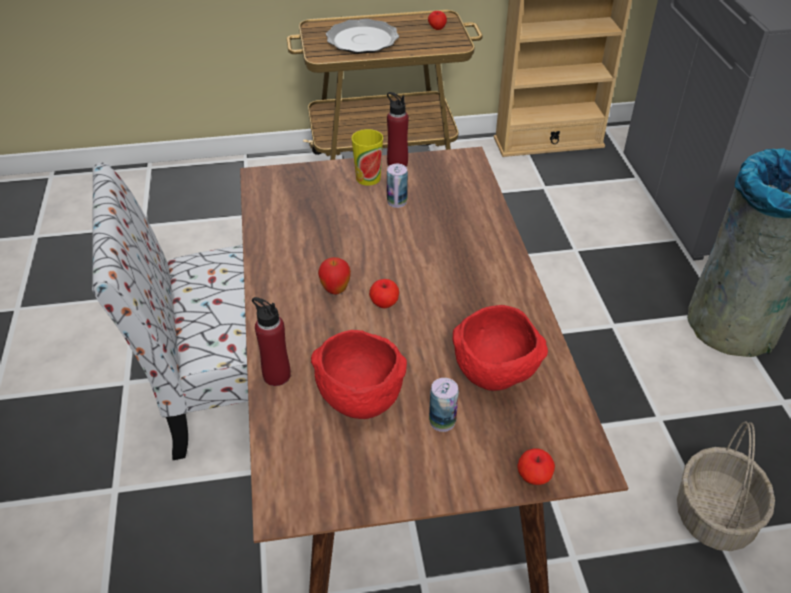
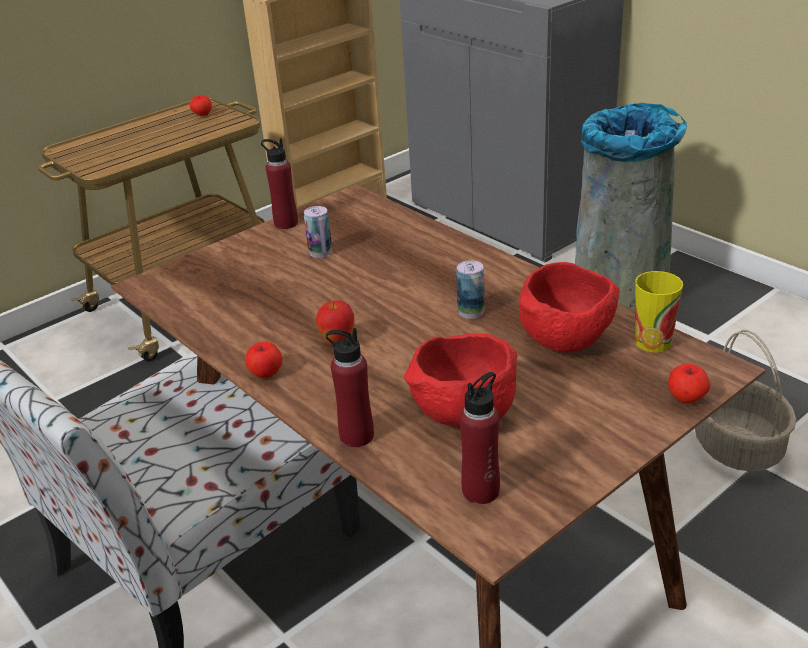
camera: 30 degrees left, 10 degrees down
(312, 466) = (481, 491): none -> red bottle
(362, 40) = (131, 144): plate -> none
(368, 178) = (269, 244): cup -> cup (652, 342)
(384, 303) = (400, 332): apple -> apple (266, 373)
(442, 421) = (561, 396): can -> can (471, 311)

